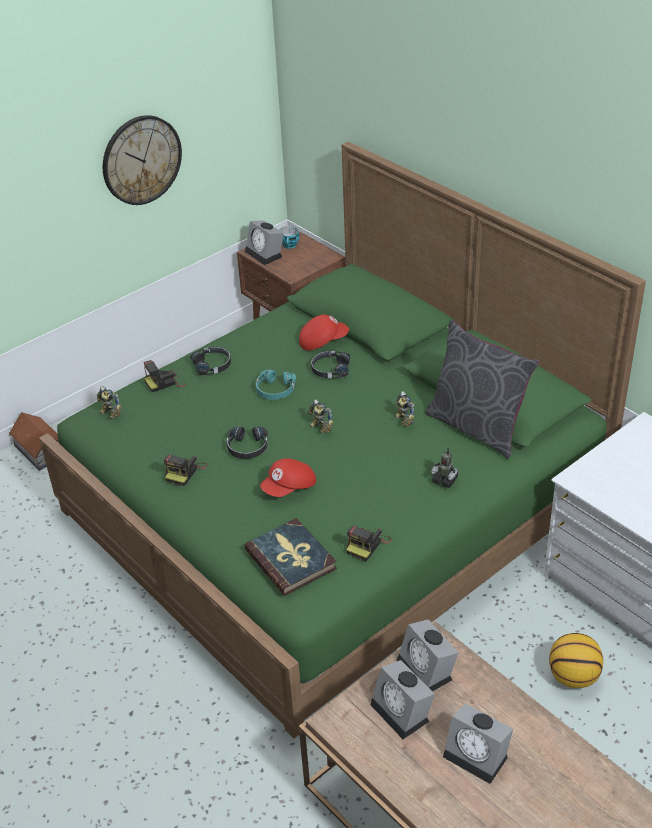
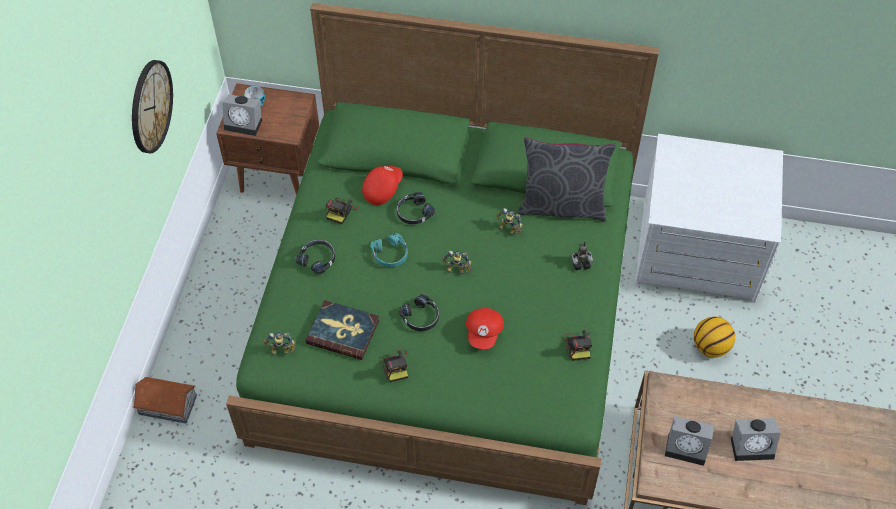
camera: 40 degrees left, 15 degrees up
(165, 382) = (296, 296): camera -> camera (342, 211)
(291, 559) = (540, 388): book -> book (343, 331)
(427, 670) = (675, 408): alarm clock -> none

